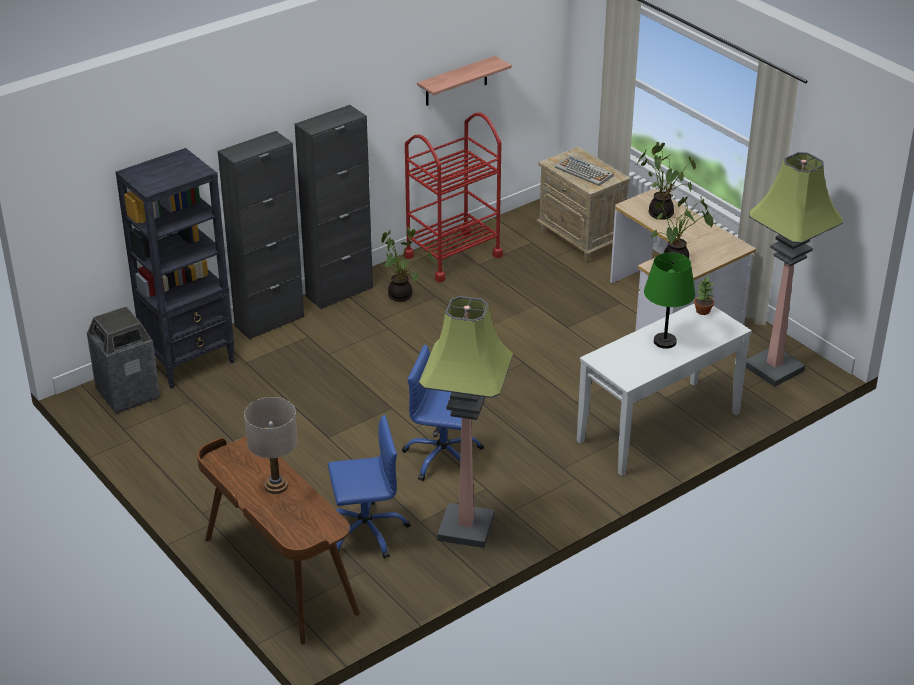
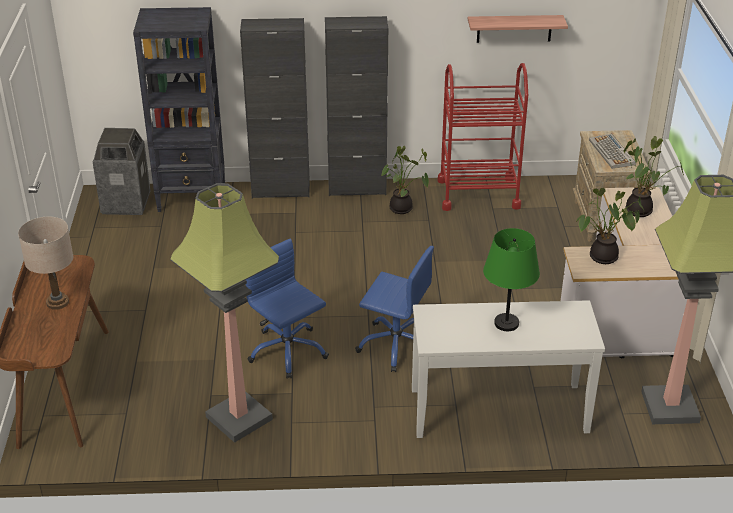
camera: 35 degrees right, 0 degrees up
(366, 531) = (163, 382): blue office chair -> blue office chair (396, 345)
(702, 311) = (576, 311): potted plant -> none

